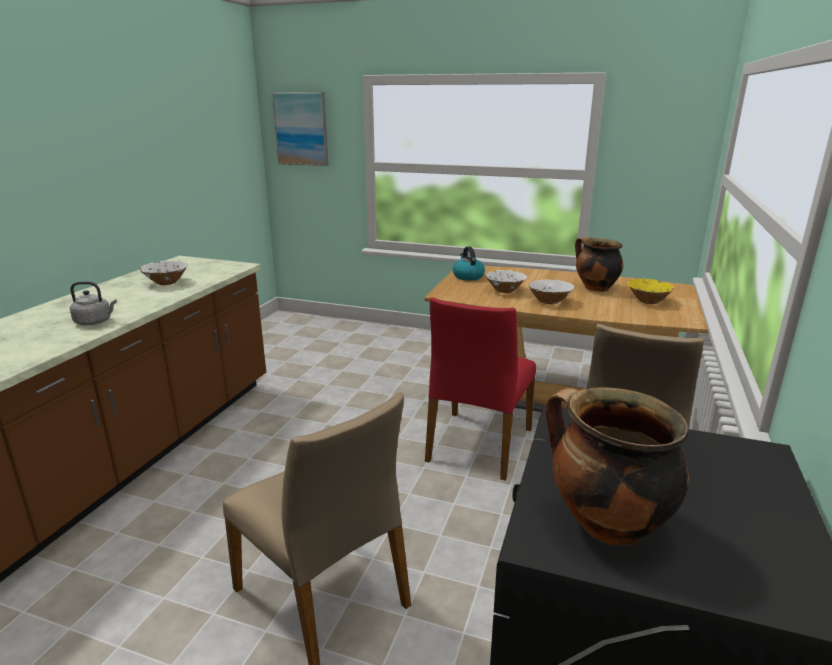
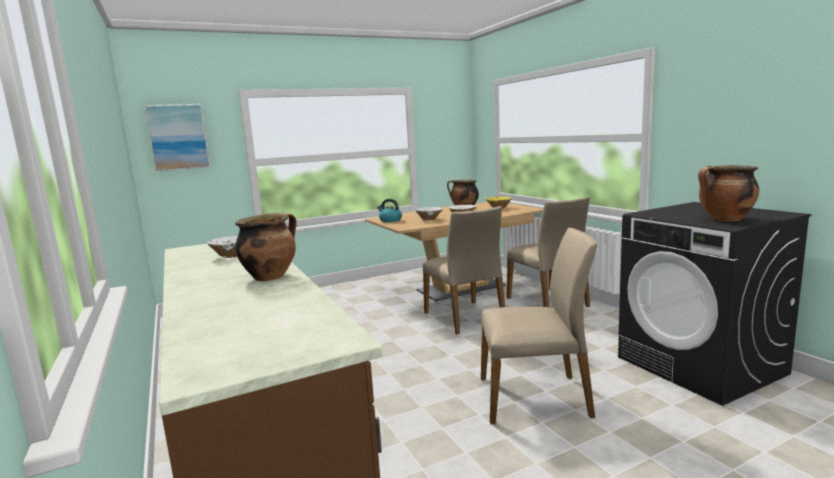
camera: 45 degrees left, 10 degrees down
(95, 322) = (270, 276): grey kettle -> cooking pot
(478, 444) = (465, 317): red chair -> beige chair

